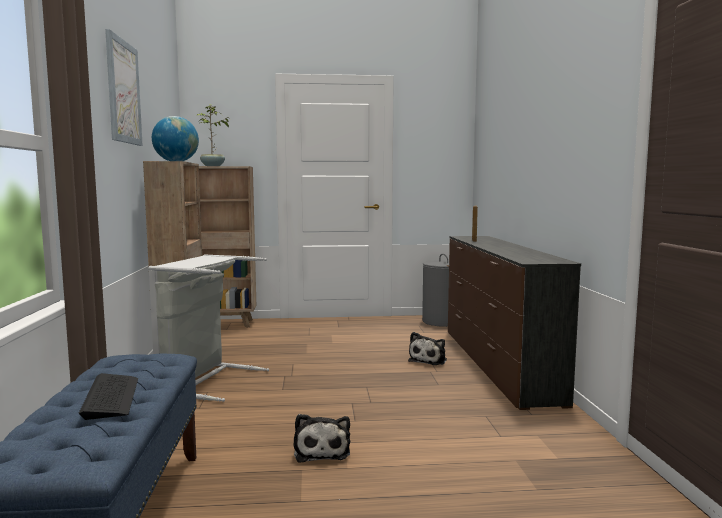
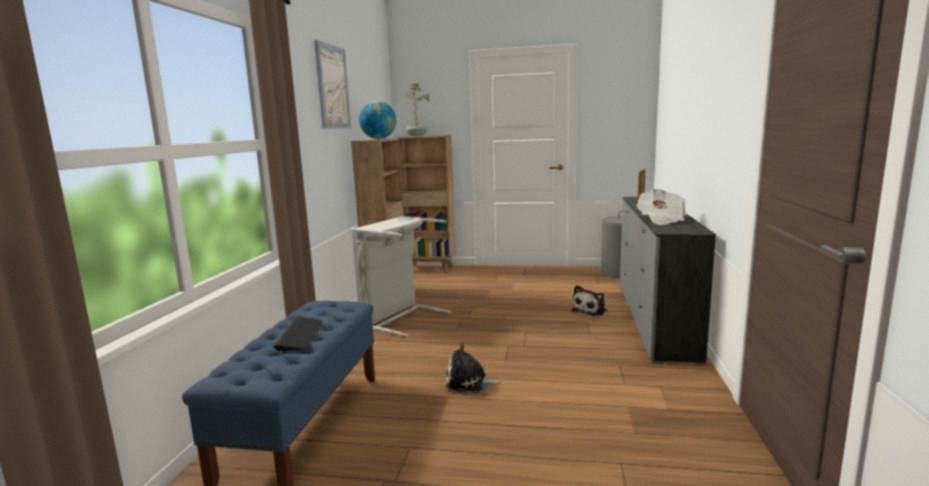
camera: 15 degrees right, 5 degrees up
(321, 450) = (469, 383): plush toy -> plush toy turned 90 degrees clockwise
(497, 363) = (653, 317): brown dresser -> grey dresser
(512, 253) = (660, 220): none -> newspaper

